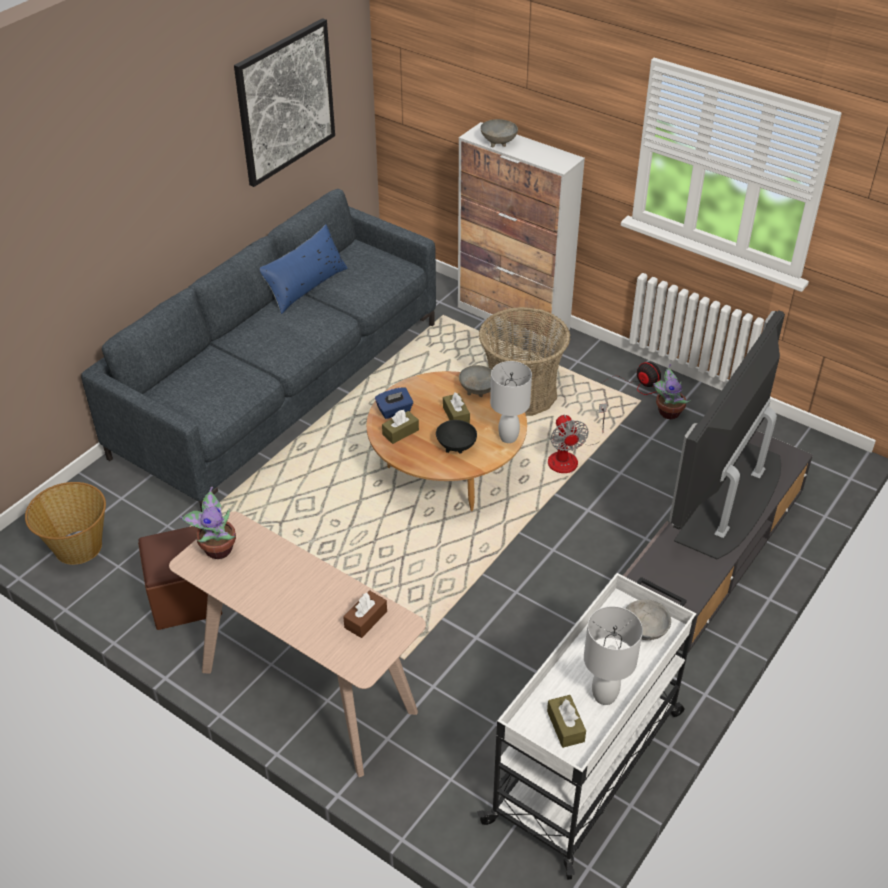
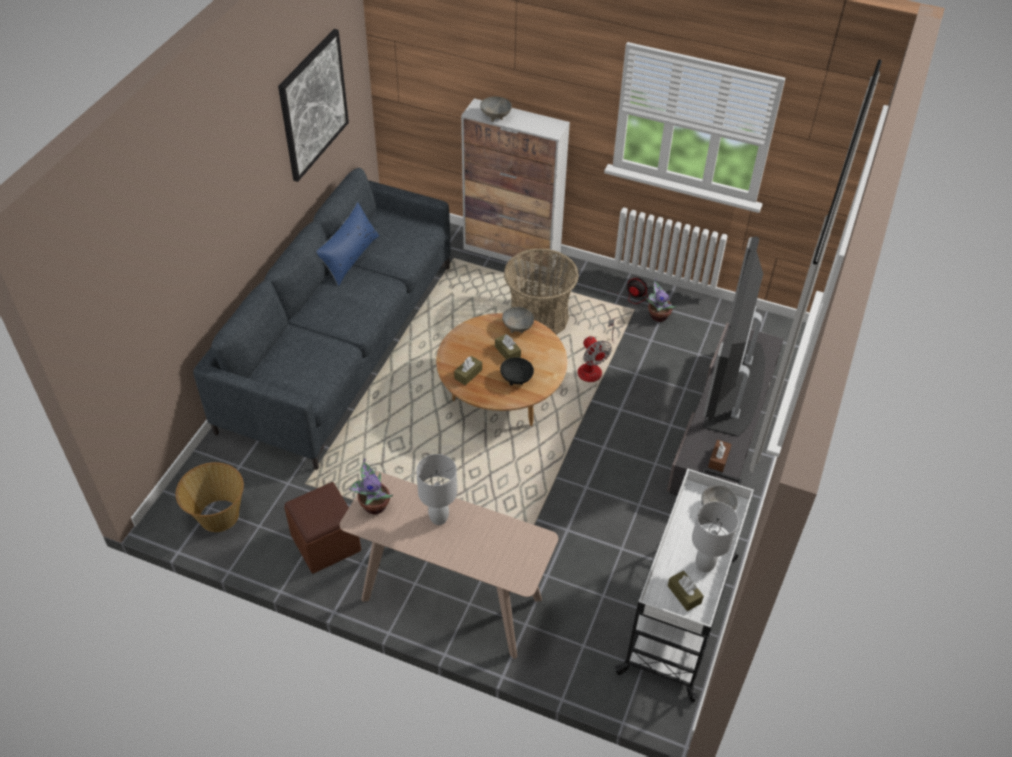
camera: 15 degrees left, 5 degrees up
(365, 619) = (511, 541): brown tissue box -> brown tissue box (718, 459)
(394, 411) = (457, 356): blue tissue box -> none
(507, 437) = (554, 364): white table lamp -> white table lamp (438, 518)

